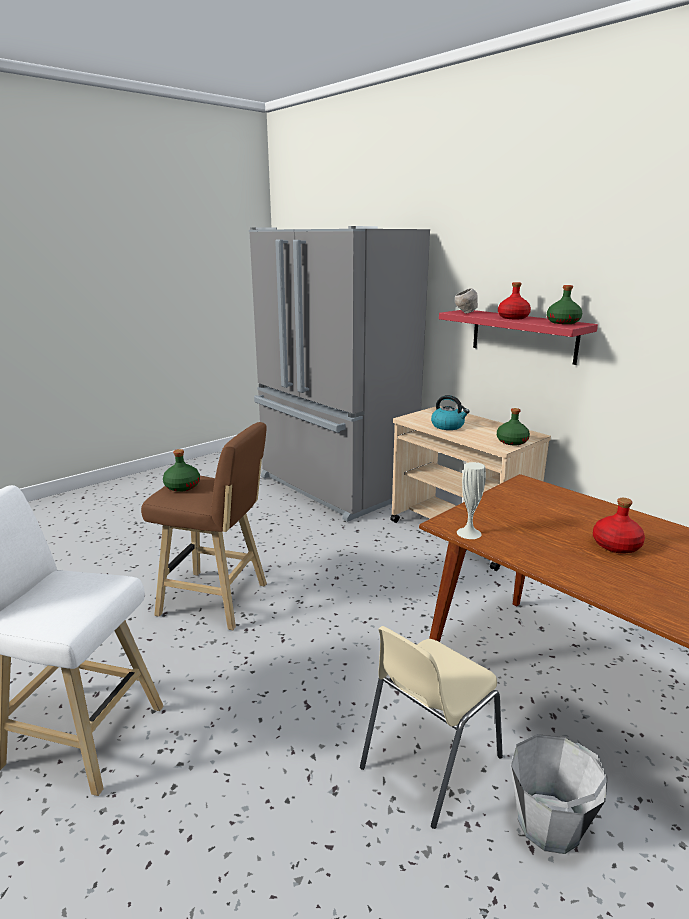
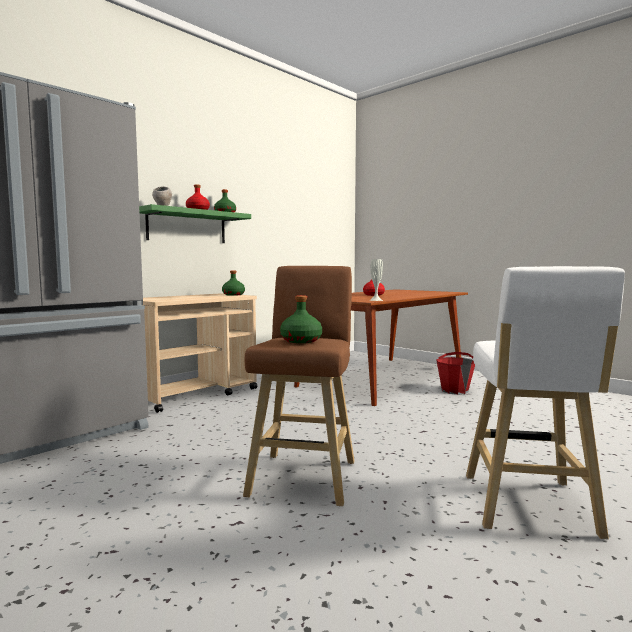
camera: 95 degrees left, 15 degrees down
(428, 762) = (441, 406): beige chair -> none
(448, 426) = (189, 298): kettle -> none
(523, 336) = (187, 227): red shelf -> green shelf
(549, 824) = (455, 391): grey bucket -> red bucket

